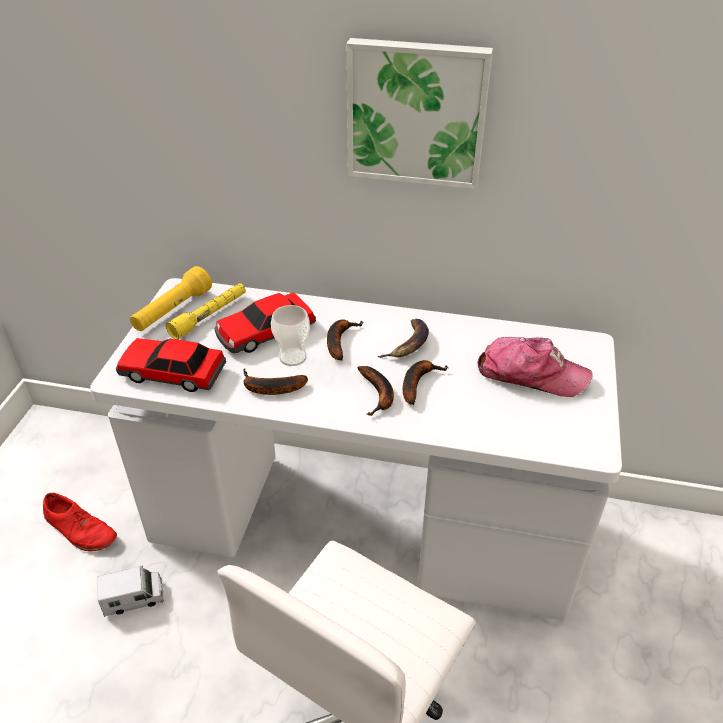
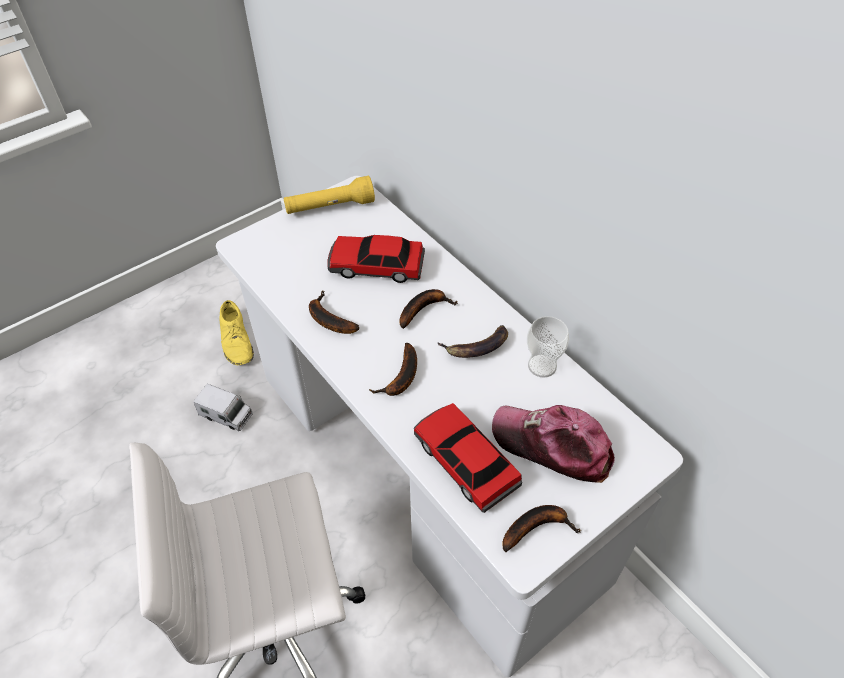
camera: 40 degrees right, 10 degrees up
(81, 529) = (236, 340): red shoe -> yellow shoe
(171, 373) = (276, 263): toy car -> toy car (464, 461)
(209, 316) = (351, 227): yellow flashlight -> none
(293, 357) = (372, 302): cup -> cup (542, 366)
(417, 113) = (551, 125): picture -> none
(418, 382) = (444, 388): banana -> banana (537, 527)
(531, 374) = (552, 446): cap -> cap turned 150 degrees clockwise

